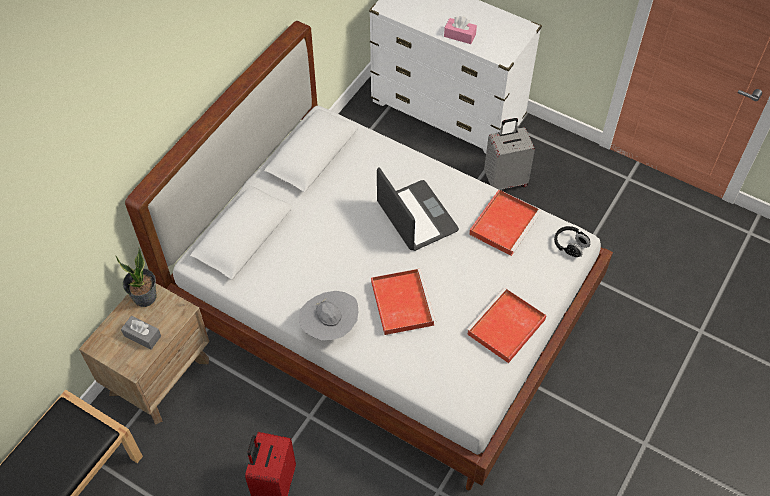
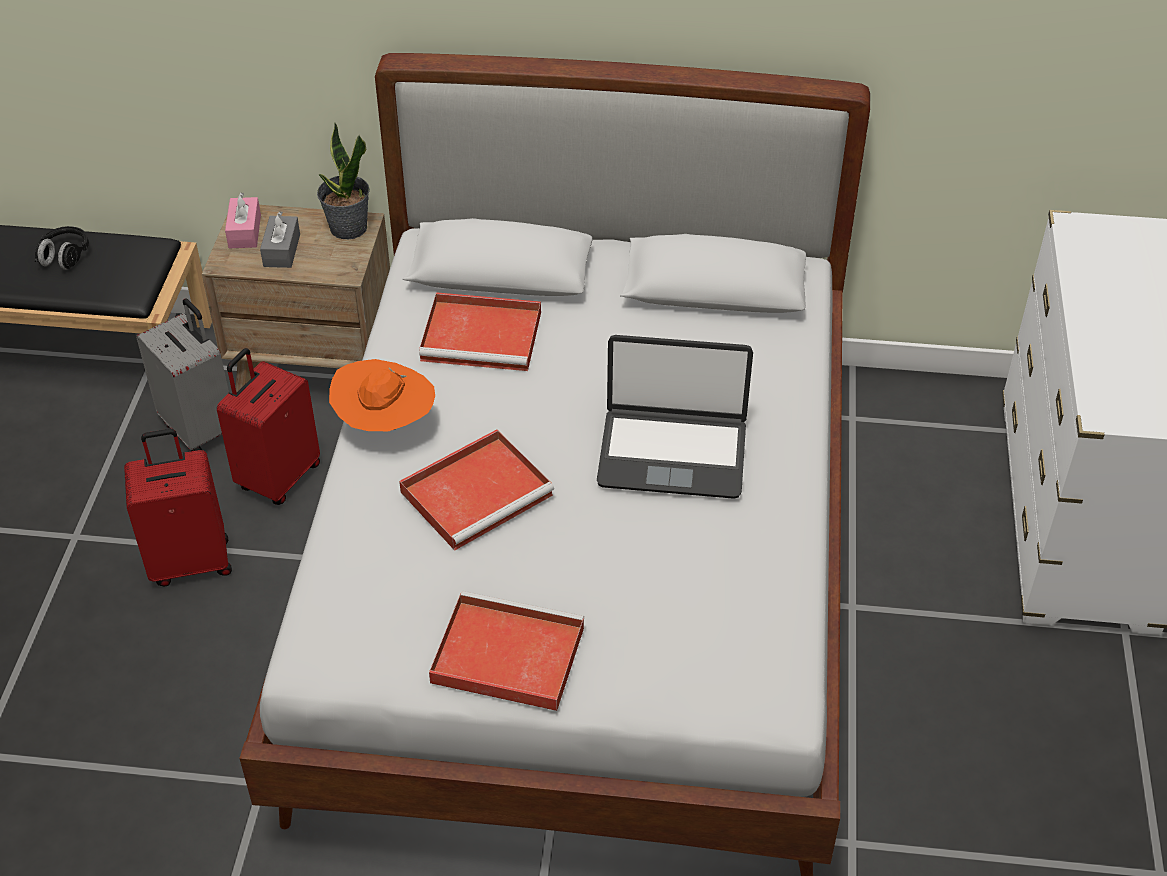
camera: 65 degrees right, 10 degrees down
(236, 422) = (278, 477): none -> red suitcase
(330, 327) = (385, 424): grey hat -> orange hat
(416, 217) = (672, 453): laptop -> laptop turned 60 degrees clockwise
(459, 35) = (1100, 339): pink tissue box -> pink tissue box (245, 231)
(504, 223) = (744, 581): red tray -> red tray (484, 336)
(505, 180) = (984, 658): grey suitcase -> grey suitcase (201, 429)
(570, 246) = (760, 701): black headphones -> black headphones (65, 257)

